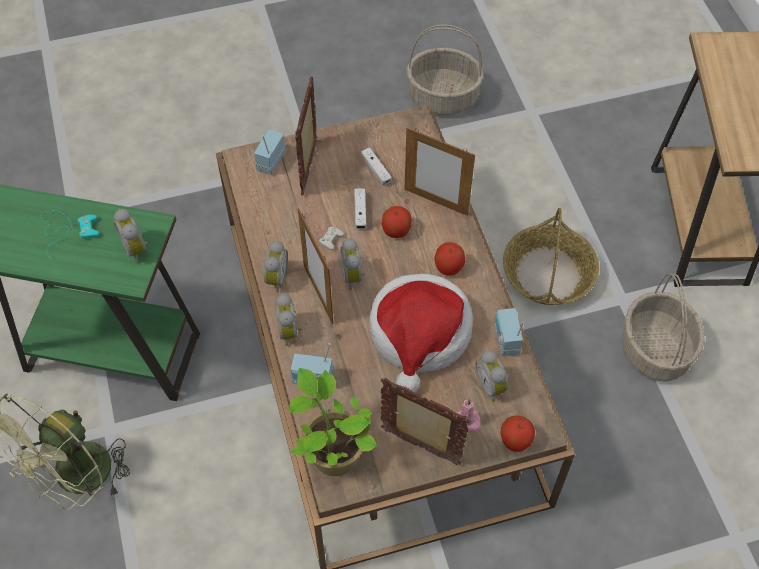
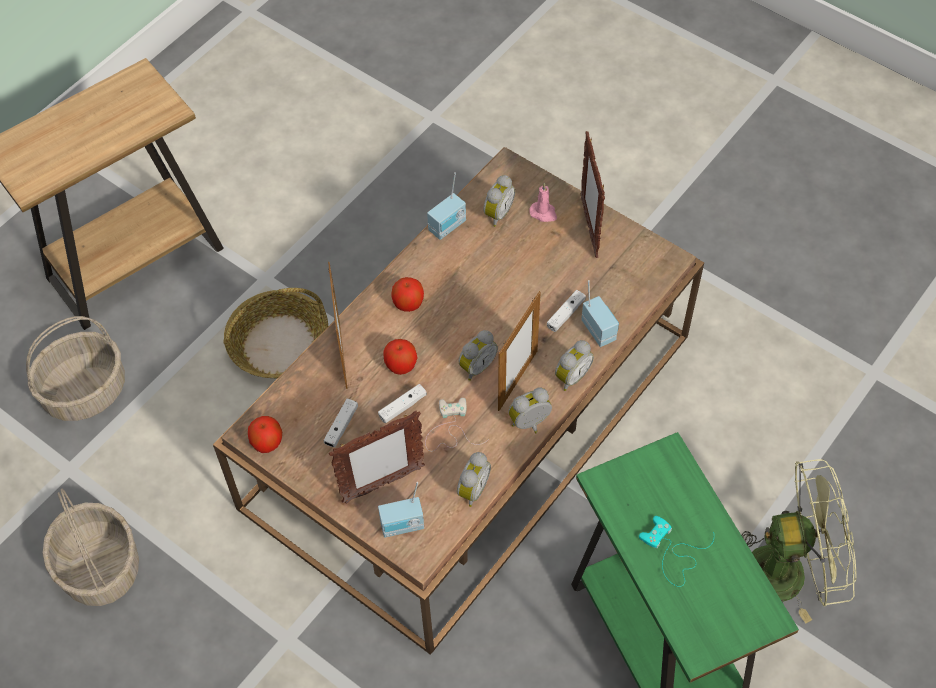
camera: 125 degrees left, 0 degrees up
(137, 248) = (637, 475): alarm clock -> alarm clock (471, 489)
(332, 453) = (646, 277): potted plant -> none
(348, 366) = (565, 314): none -> white game controller
(419, 335) = (493, 284): hat -> none
(515, 440) = (530, 176): apple -> apple (267, 443)
(656, 351) = (303, 231): basket -> basket (86, 390)

